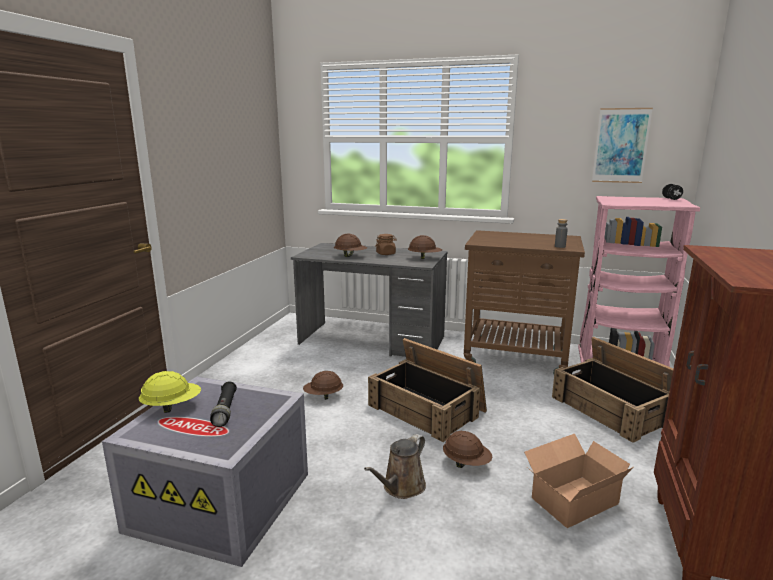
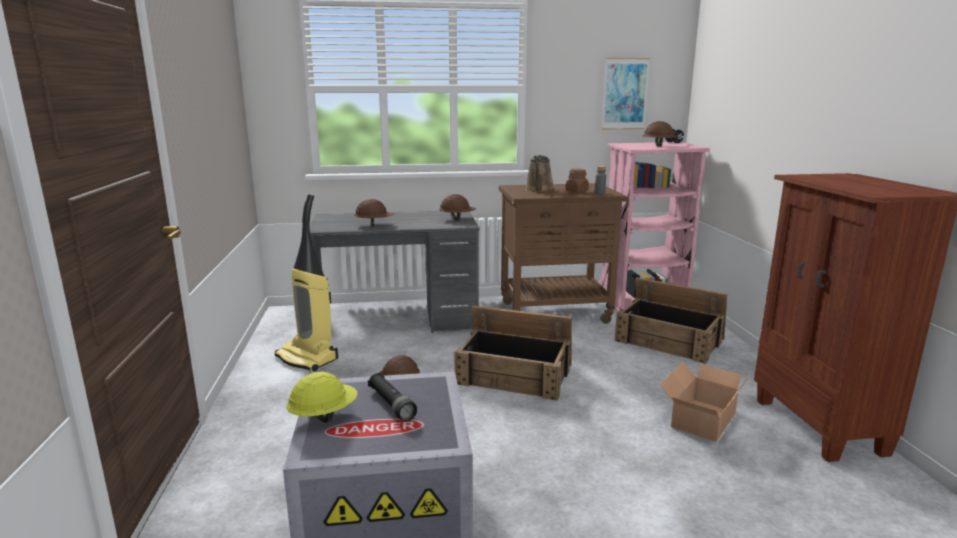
camera: 25 degrees left, 0 degrees up
(280, 359) = (308, 358): none -> vacuum cleaner
(386, 254) = (410, 219): brown jar -> brown jar (576, 191)
(401, 487) = (557, 449): brown watering can -> brown watering can (539, 190)
(466, 463) = (594, 413): brown hard hat -> brown hard hat (660, 146)

